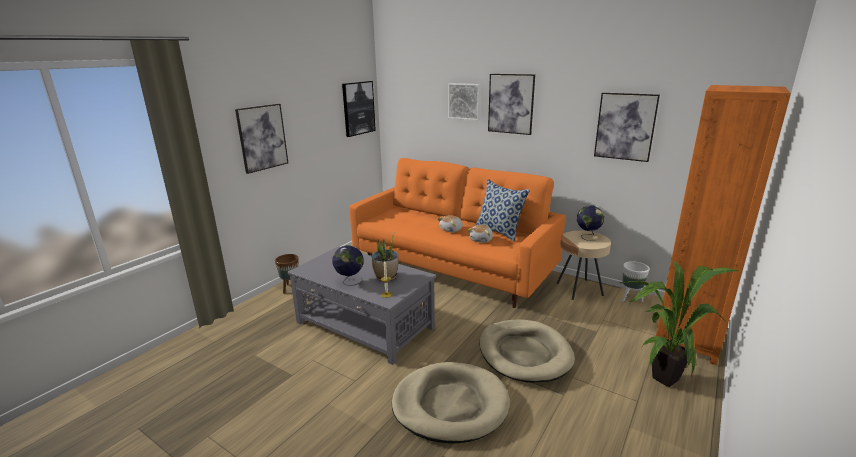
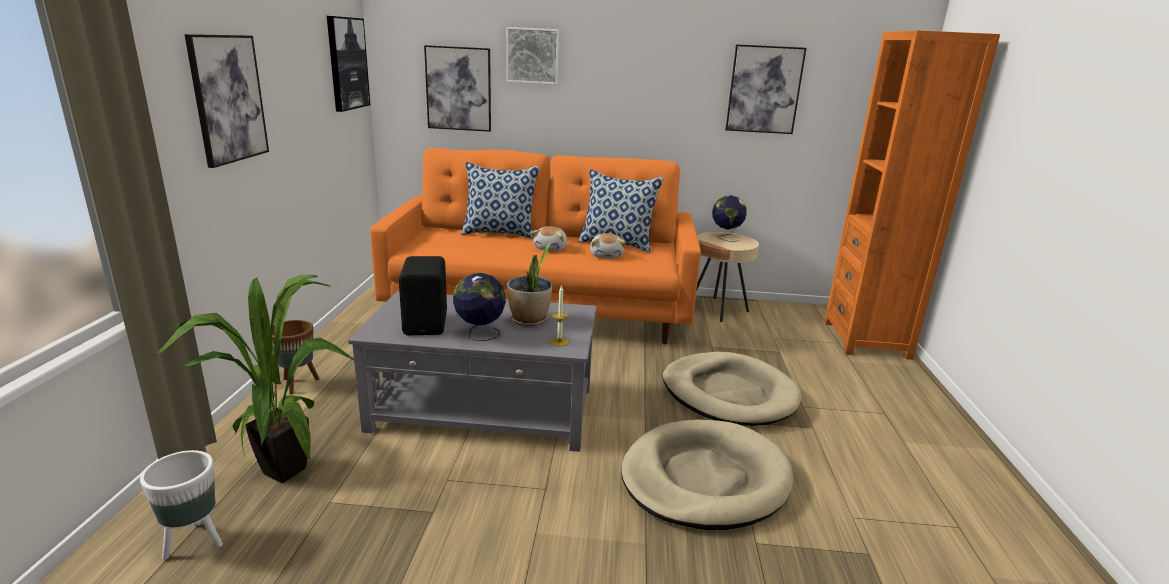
camera: 30 degrees left, 0 degrees up
(331, 269) = (427, 323): none -> black speaker
(432, 215) = (500, 233): none -> pillow
(511, 104) = (607, 60): picture -> picture (458, 89)
(630, 298) = (777, 309): white planter -> white planter (195, 542)
(660, 376) = (879, 383): potted plant -> potted plant (279, 468)

